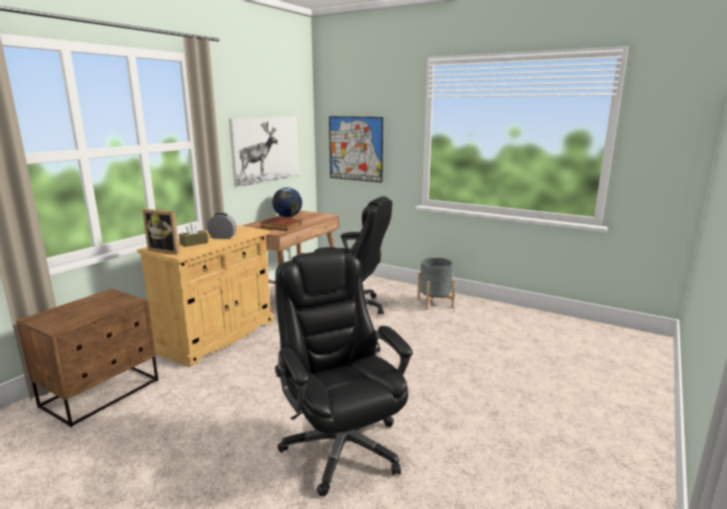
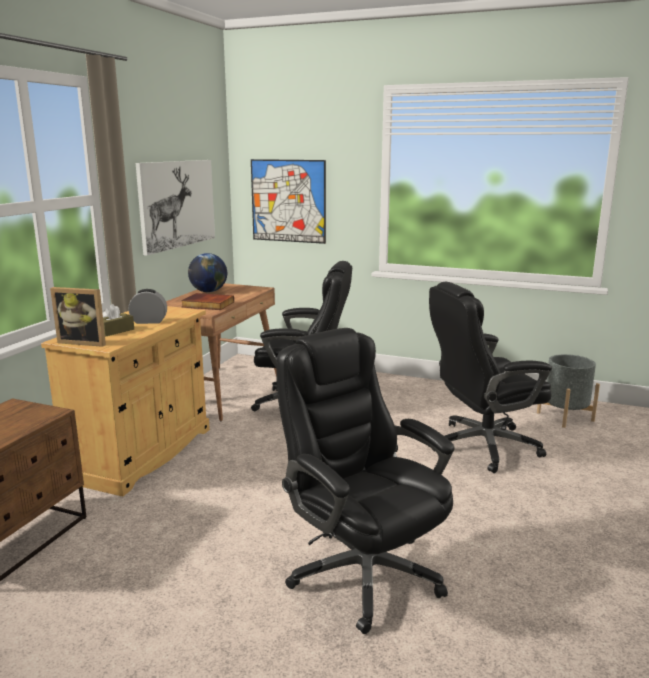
camera: 10 degrees left, 0 degrees up
(435, 303) = (404, 392): grey planter -> grey planter (565, 416)
(481, 352) = (482, 446): none -> black office chair

